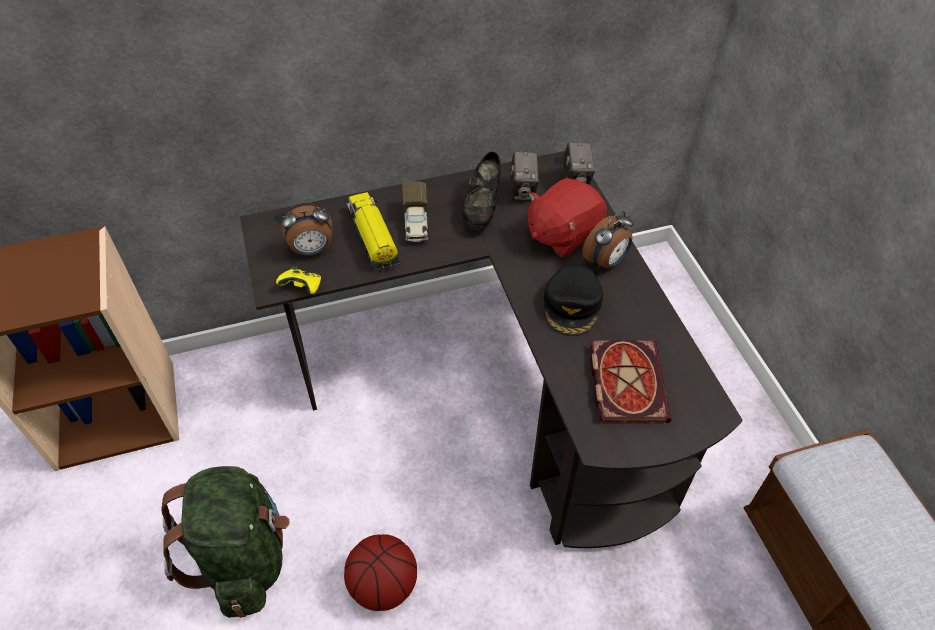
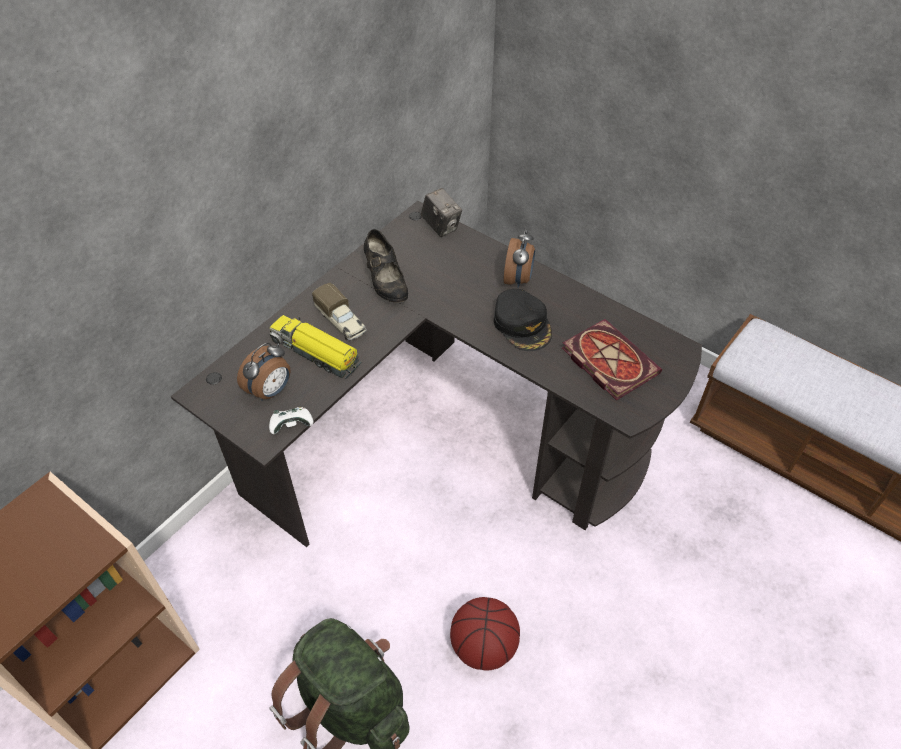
camera: 35 degrees left, 0 degrees up
(303, 287) = (292, 426): yellow game controller -> white game controller
(522, 191) = (406, 254): camera -> none
(562, 234) = (468, 274): red plush toy -> none

